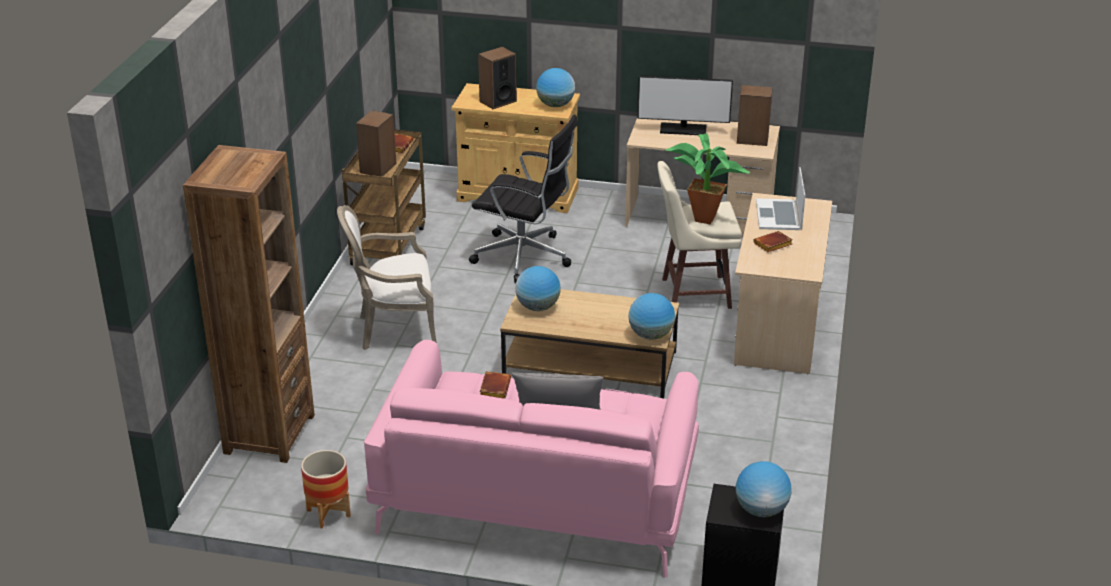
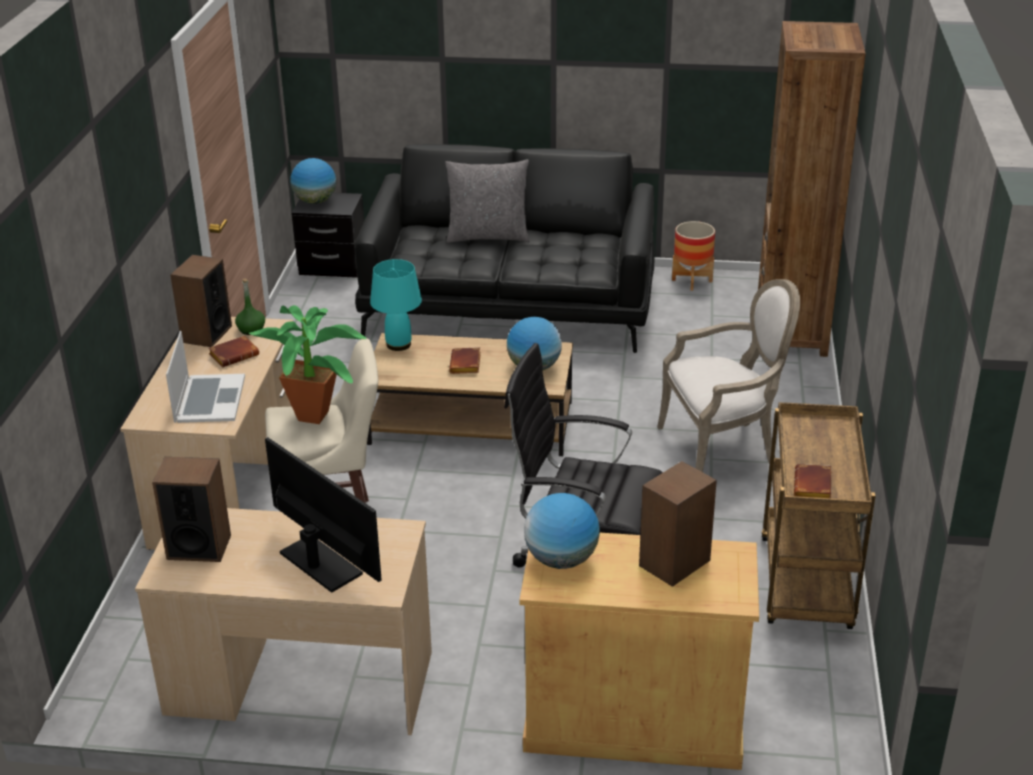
camera: 175 degrees right, 0 degrees up
(378, 168) = (816, 439): speaker -> speaker (206, 334)
(494, 388) = (558, 262): brown book -> brown book (466, 365)
(536, 494) = (511, 304): pink sofa -> black sofa
(650, 335) = (398, 344): globe -> turquoise table lamp
(683, 129) = (320, 564): monitor -> monitor turned 45 degrees clockwise
(766, 265) = (251, 329): none -> green bottle

